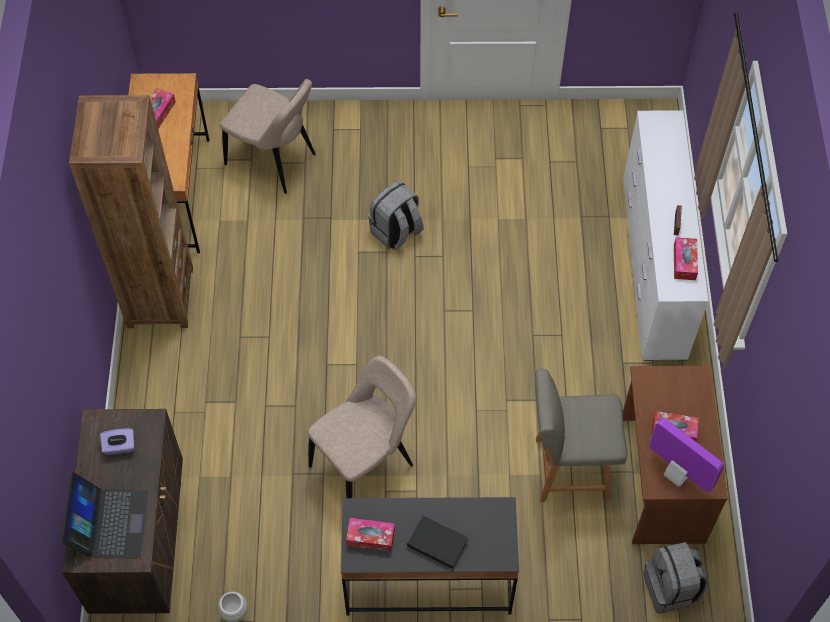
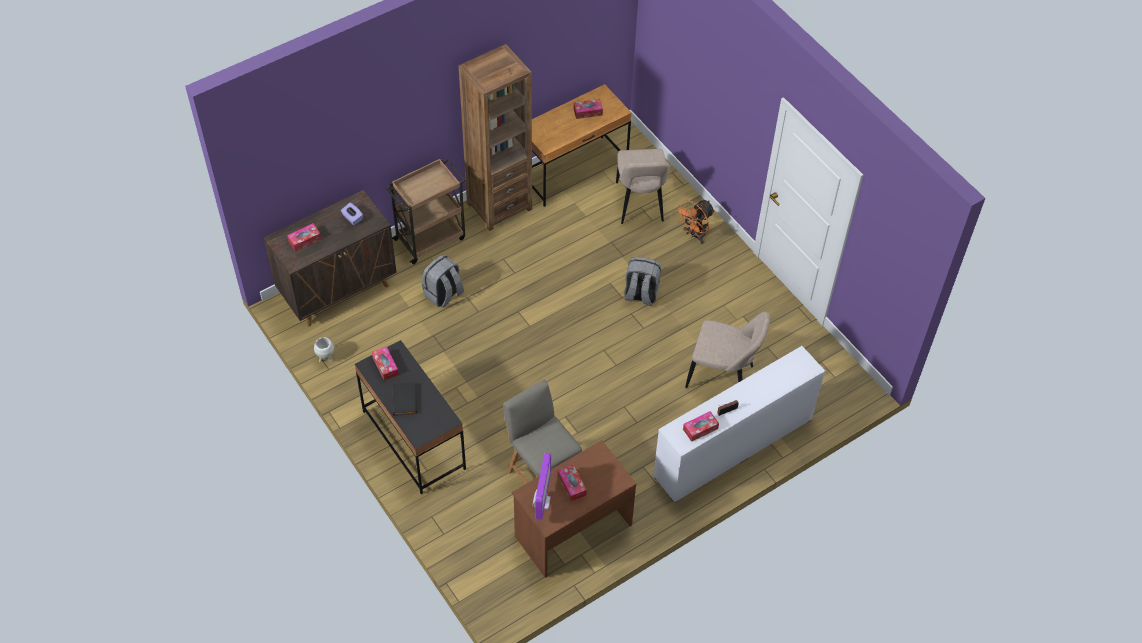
camera: 55 degrees right, 5 degrees down
(109, 523) = (305, 240): laptop -> tissue box
(147, 395) = (431, 238): none -> brown cart
(356, 137) = (694, 235): none -> orange fan
(365, 463) = (466, 367): beige chair -> beige chair (723, 378)
(671, 588) = (499, 573): grey backpack -> grey backpack (443, 294)

